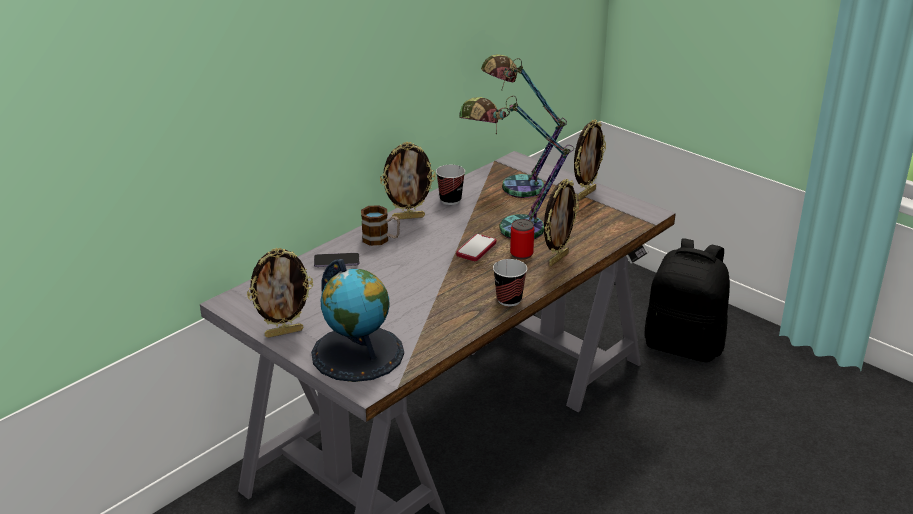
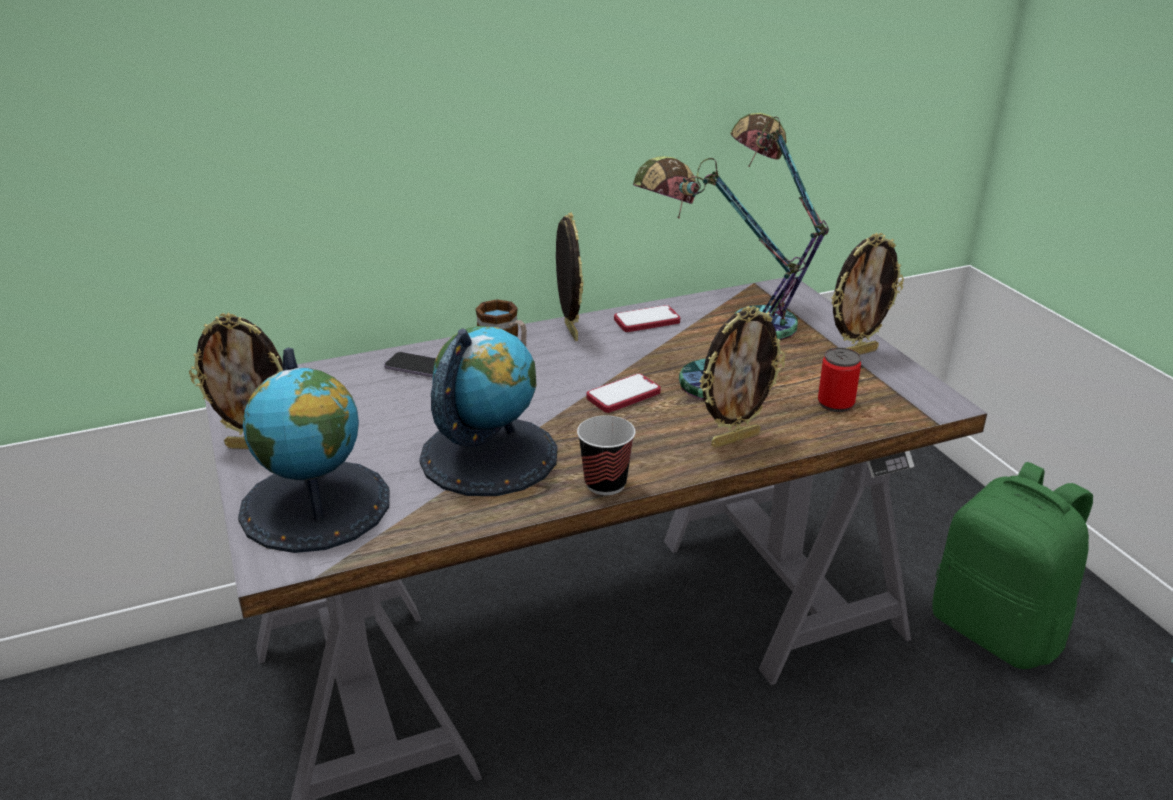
camera: 25 degrees right, 0 degrees up
(408, 217) = (569, 331): picture frame -> picture frame turned 120 degrees counterclockwise
(430, 301) = (488, 455): none -> globe
(450, 200) = (647, 321): cup -> phone
(521, 254) = (684, 418): can -> can (835, 403)
(684, 346) = (998, 630): black backpack -> green backpack

